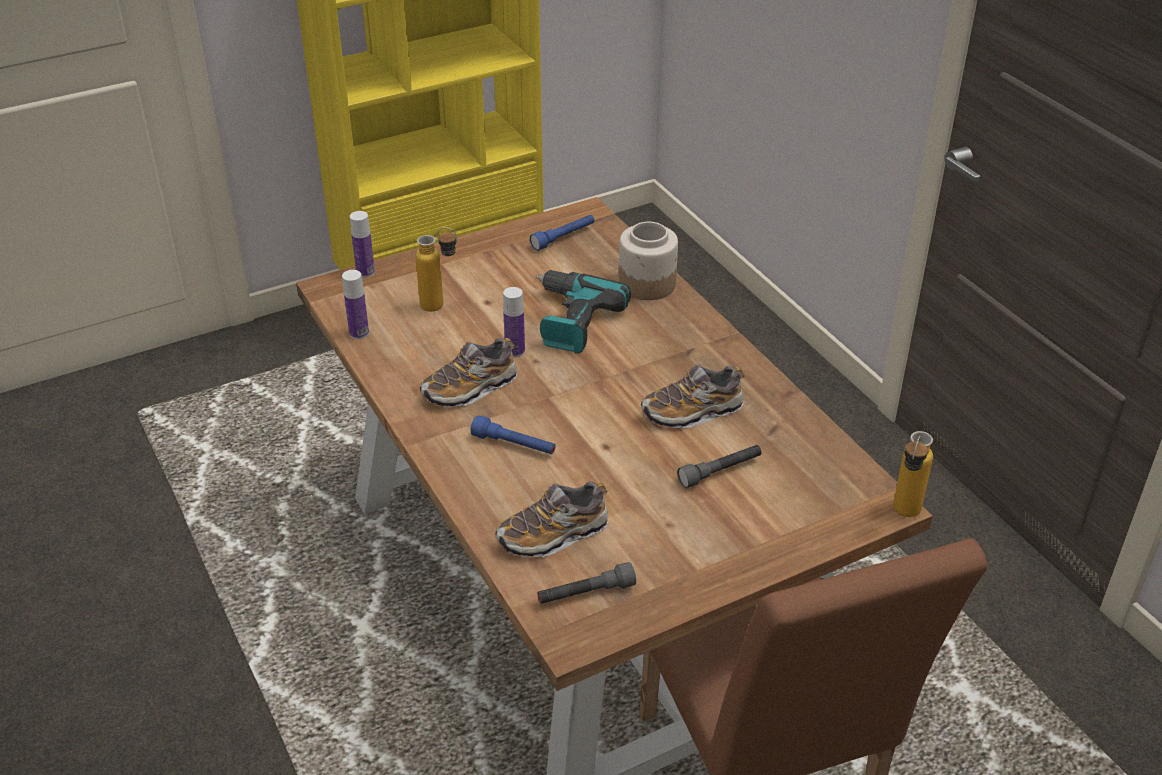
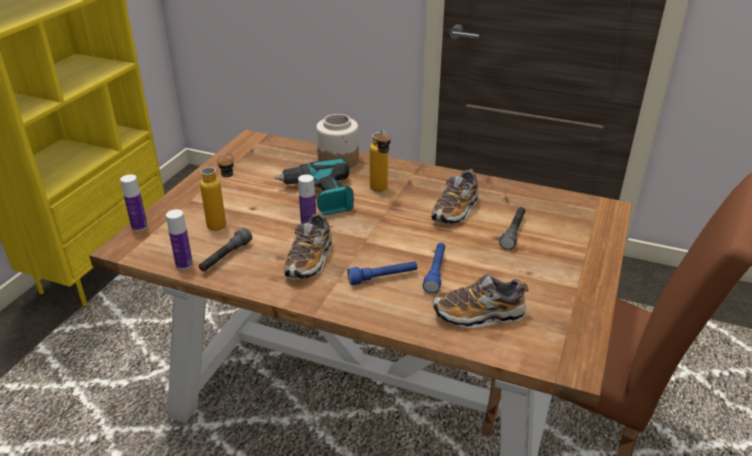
camera: 40 degrees left, 5 degrees down
(553, 535) = (479, 315): shoe -> shoe turned 60 degrees clockwise
(563, 238) = (254, 156): blue flashlight -> blue flashlight (435, 272)
(585, 594) = (544, 336): grey flashlight -> grey flashlight (225, 257)
(903, 516) = (622, 209): bottle -> bottle (380, 191)

